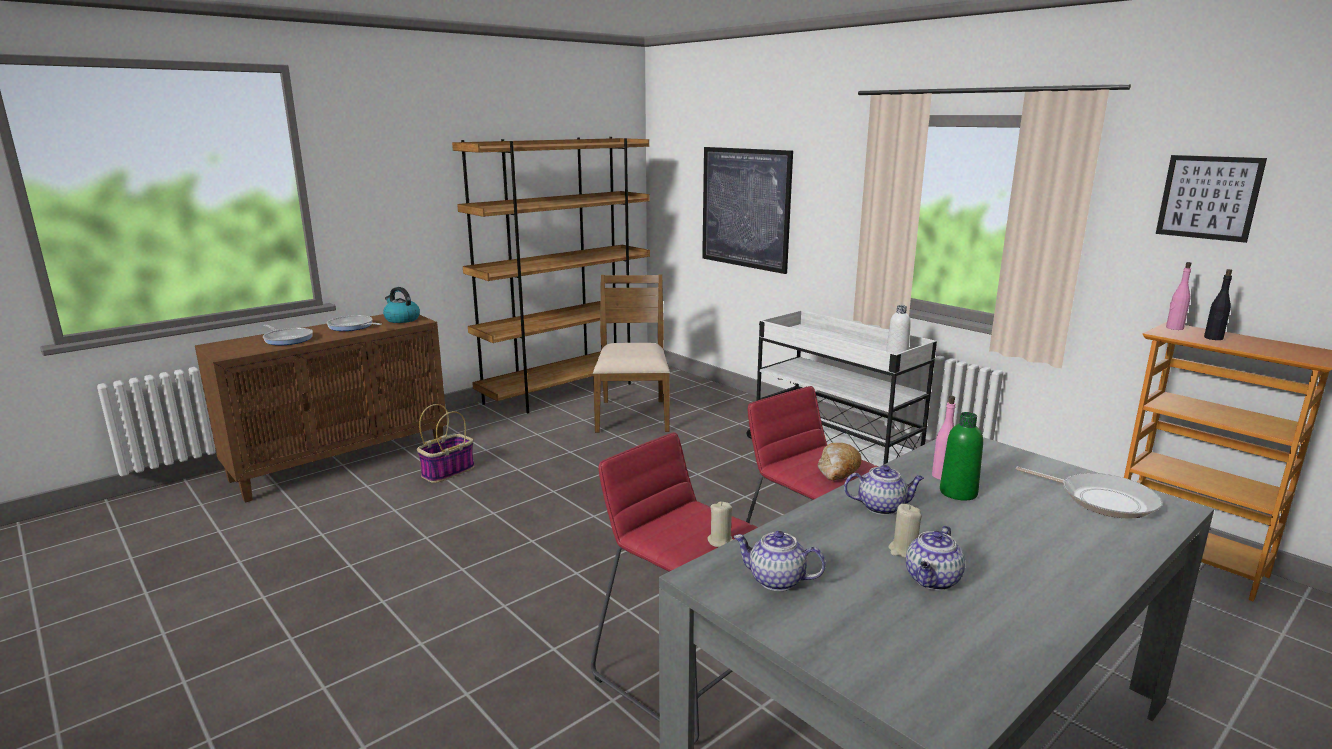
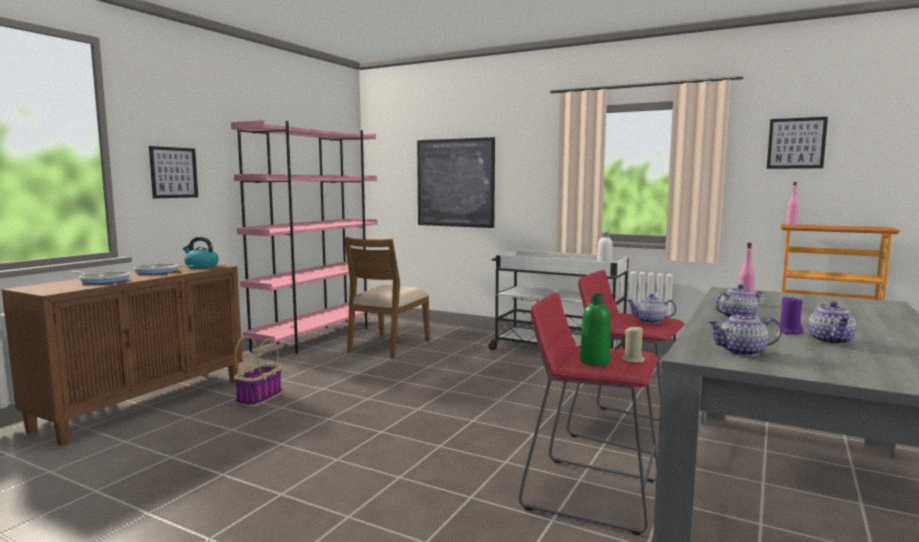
camera: 20 degrees left, 10 degrees down
(384, 207) = (173, 172): none -> picture
(567, 391) = (318, 337): brown bookcase -> pink bookcase
(632, 415) = (388, 346): brown chair -> brown chair turned 135 degrees counterclockwise
(838, 470) = (650, 321): bread -> teapot
(904, 551) = (789, 332): beige candle -> purple candle
(958, 492) = (768, 308): green bottle -> green bottle (594, 361)
(1102, 500) = (848, 304): frying pan -> none
(1213, 338) = (819, 226): black bottle -> none

